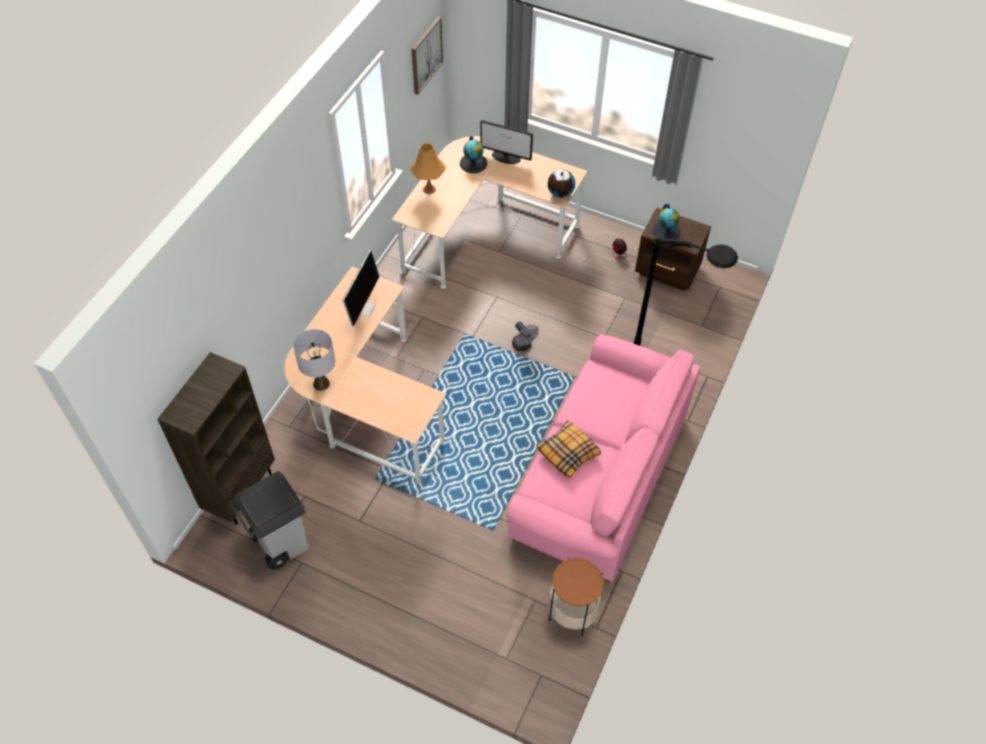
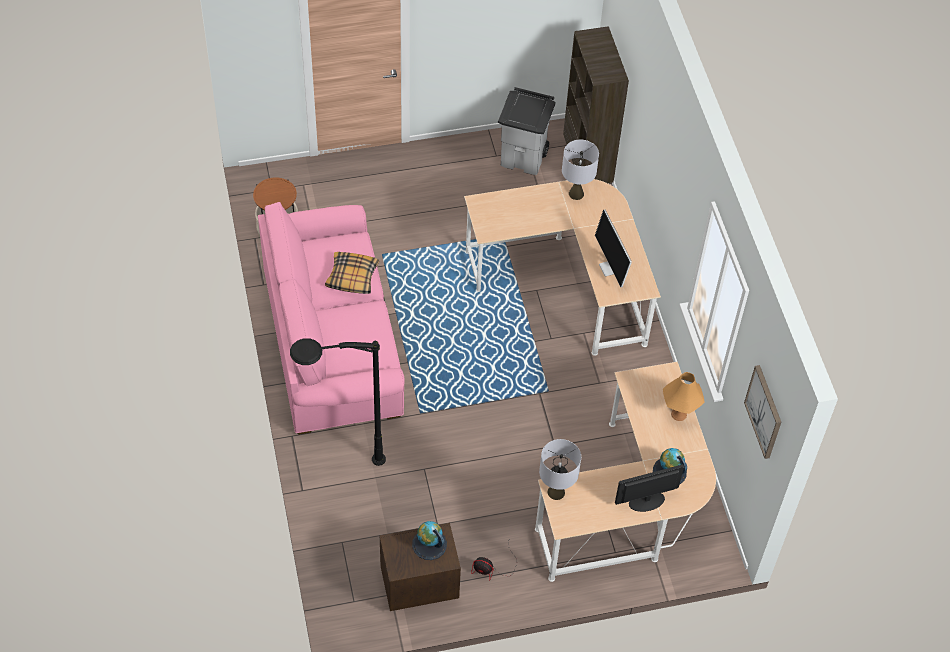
camera: 140 degrees right, 0 degrees up
(523, 346) = (488, 413): grey fan -> none
(560, 193) = (556, 492): globe -> grey table lamp

